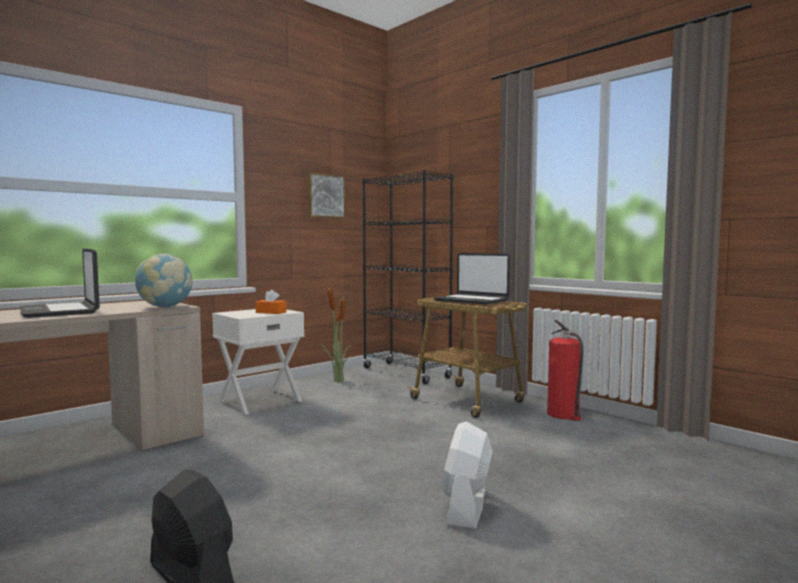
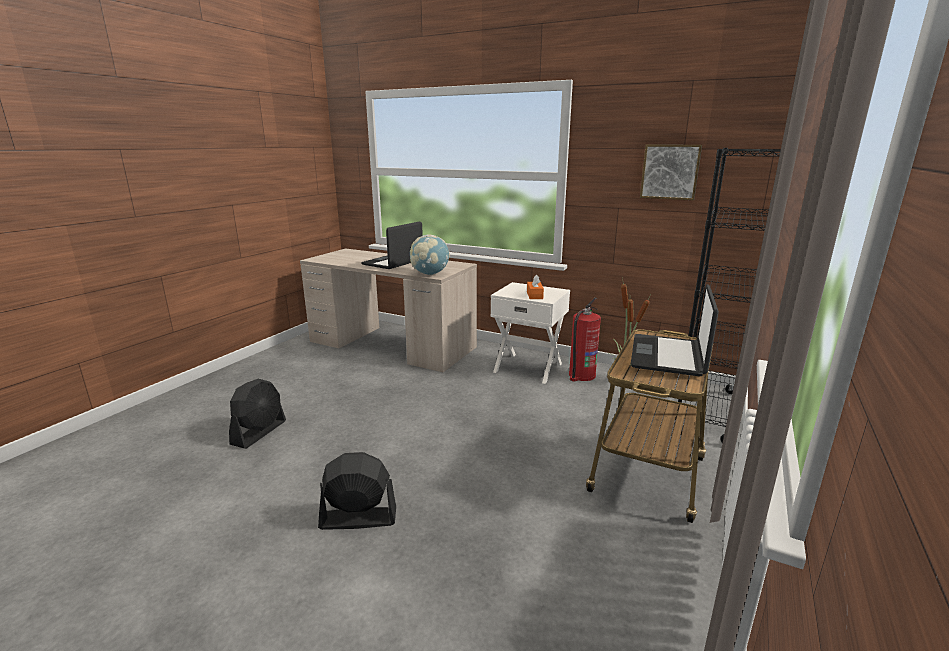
camera: 70 degrees right, 15 degrees up
(466, 507) = (358, 518): white fan -> black fan
(563, 414) = (677, 573): fire extinguisher -> fire extinguisher (581, 375)

